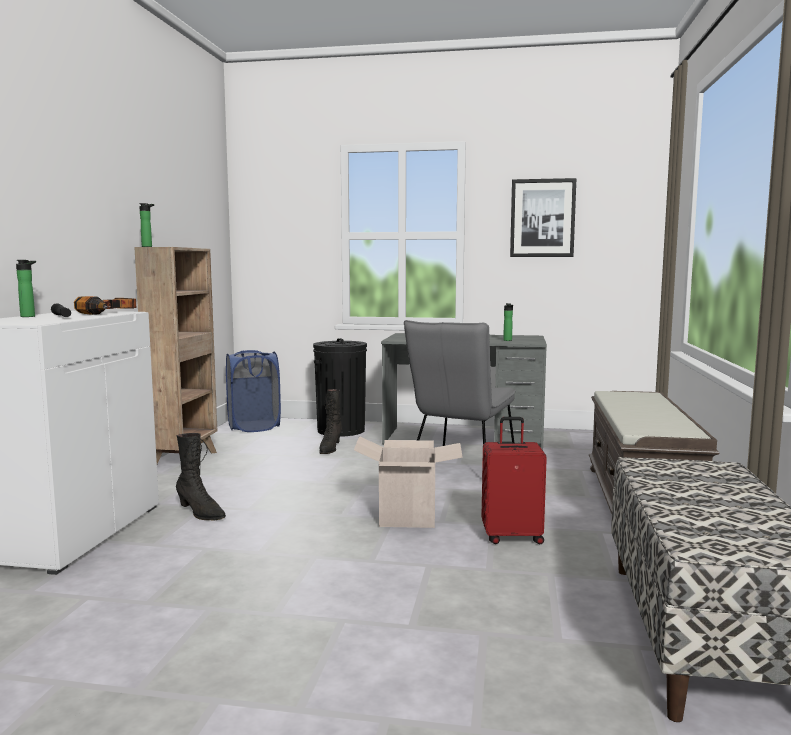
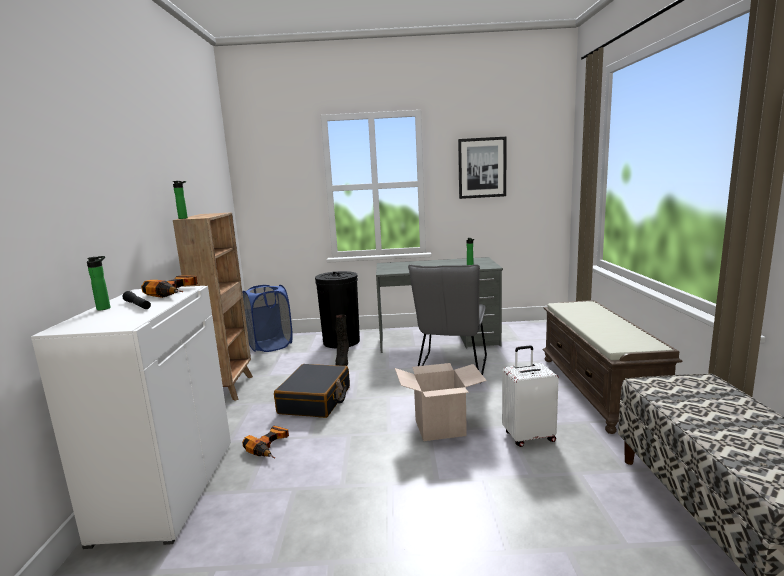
camera: 10 degrees left, 5 degrees up
(200, 513) = (270, 447): black boot -> power drill
(276, 479) = (315, 400): none -> black suitcase
(512, 536) = (528, 436): red suitcase -> white suitcase

